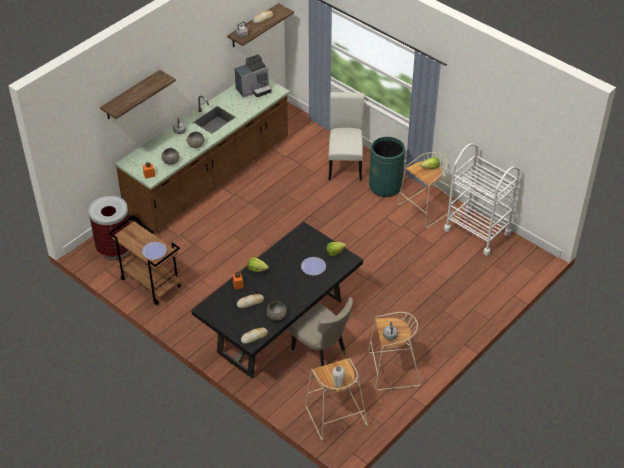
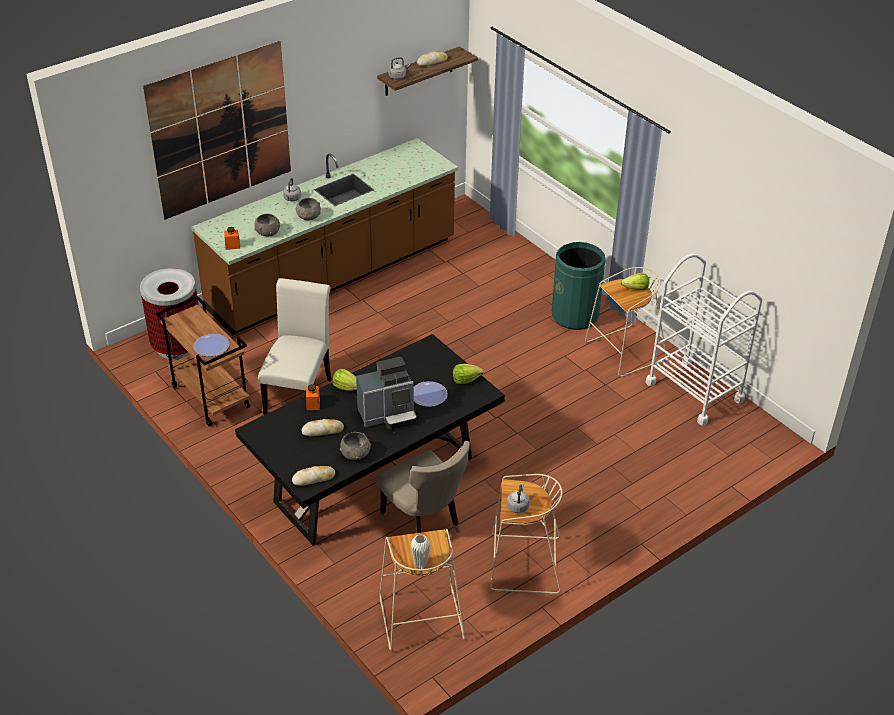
camera: 10 degrees right, 5 degrees down
(131, 95) = (221, 130): shelf -> picture
(254, 90) = (409, 160): coffee machine -> coffee machine (388, 415)
(345, 163) = (525, 280): white chair -> white chair (300, 393)

